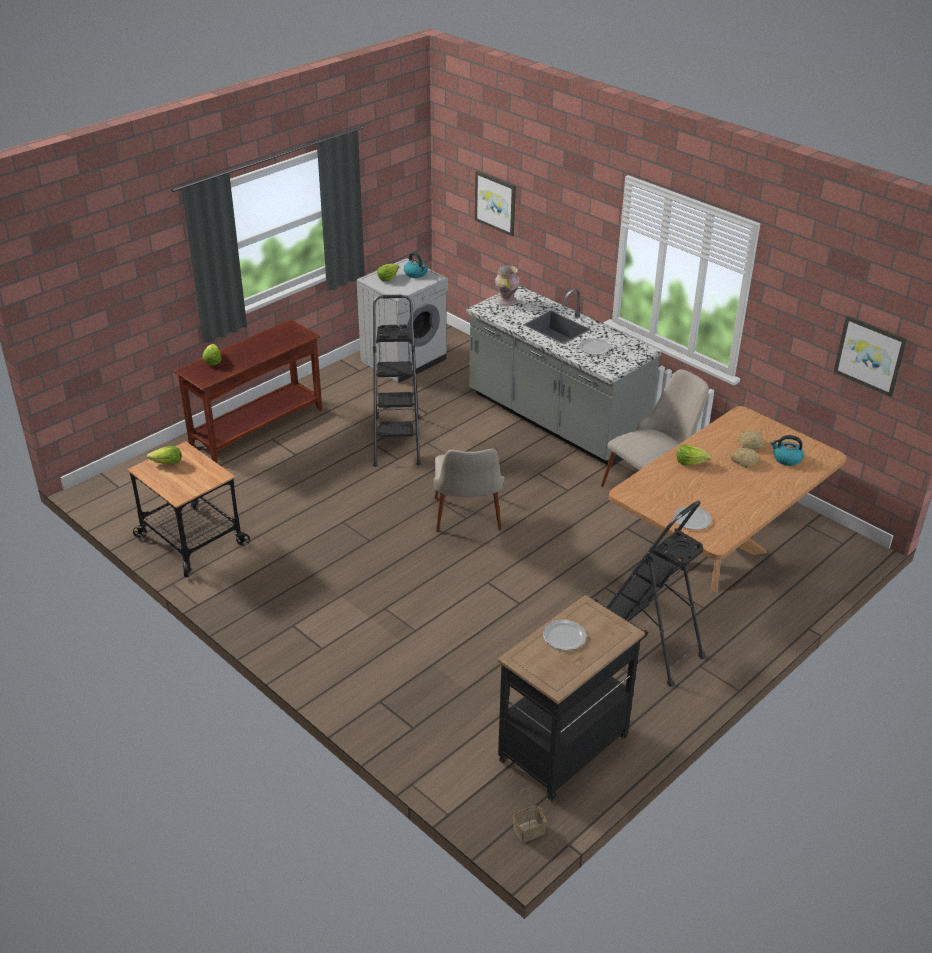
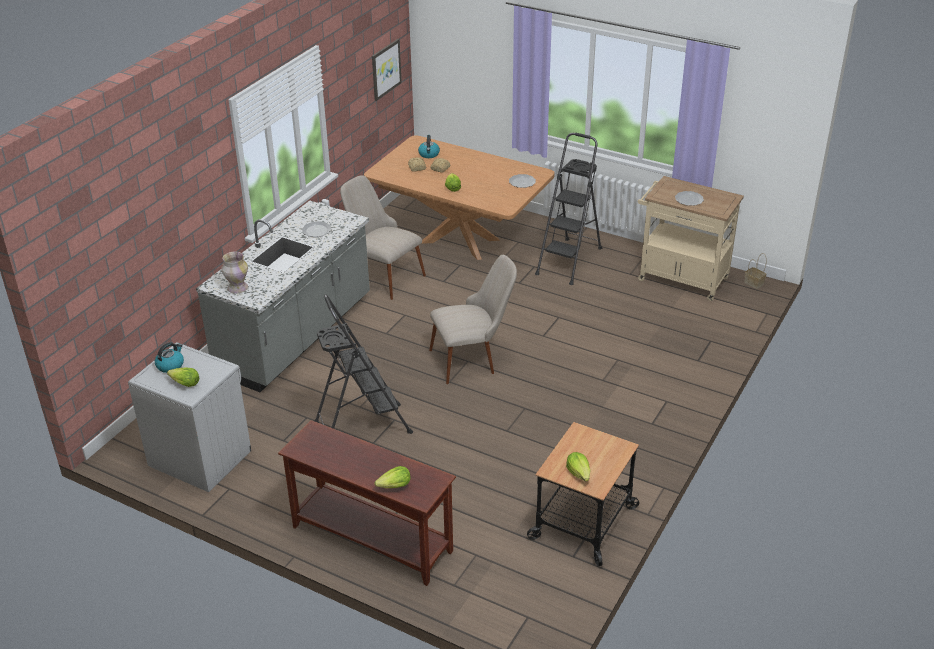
camera: 105 degrees left, 0 degrees up
(496, 202) = (126, 251): picture -> none
(567, 746) = (680, 278): black cart -> beige cart

